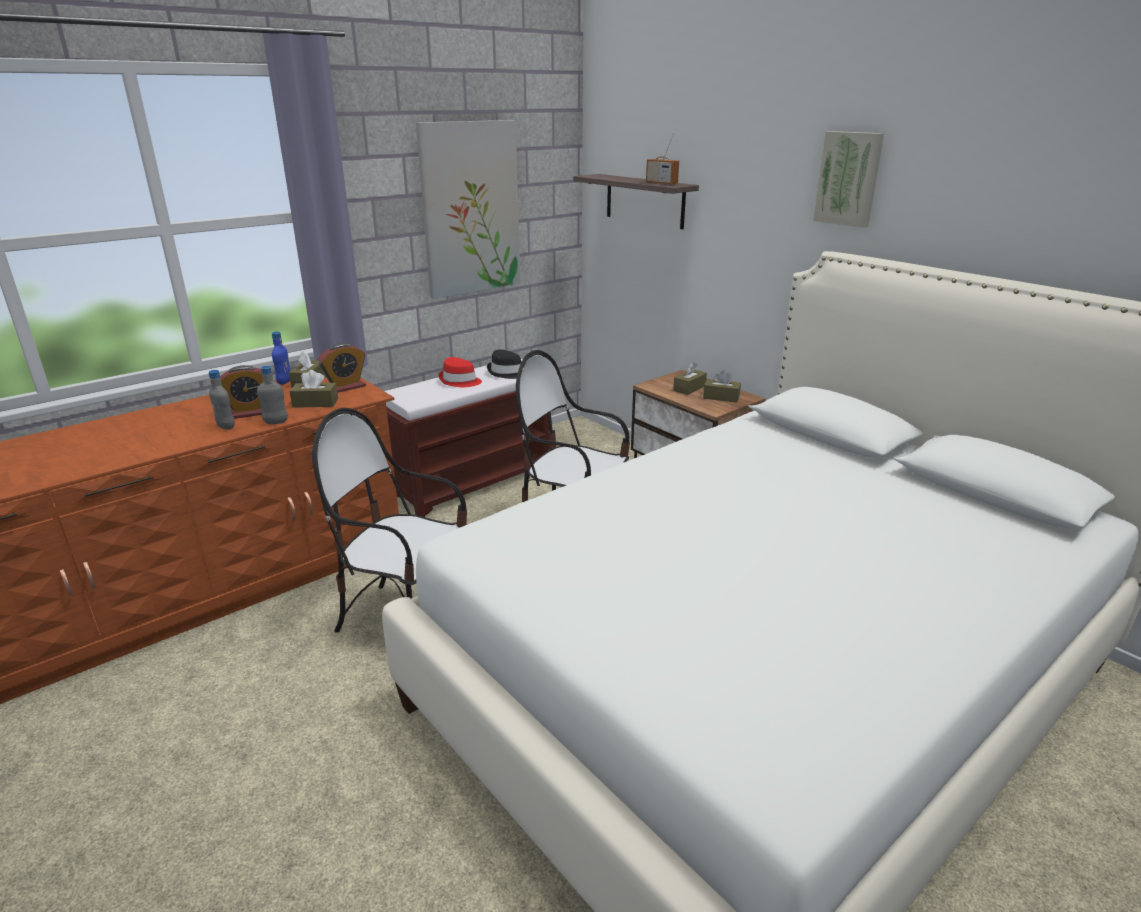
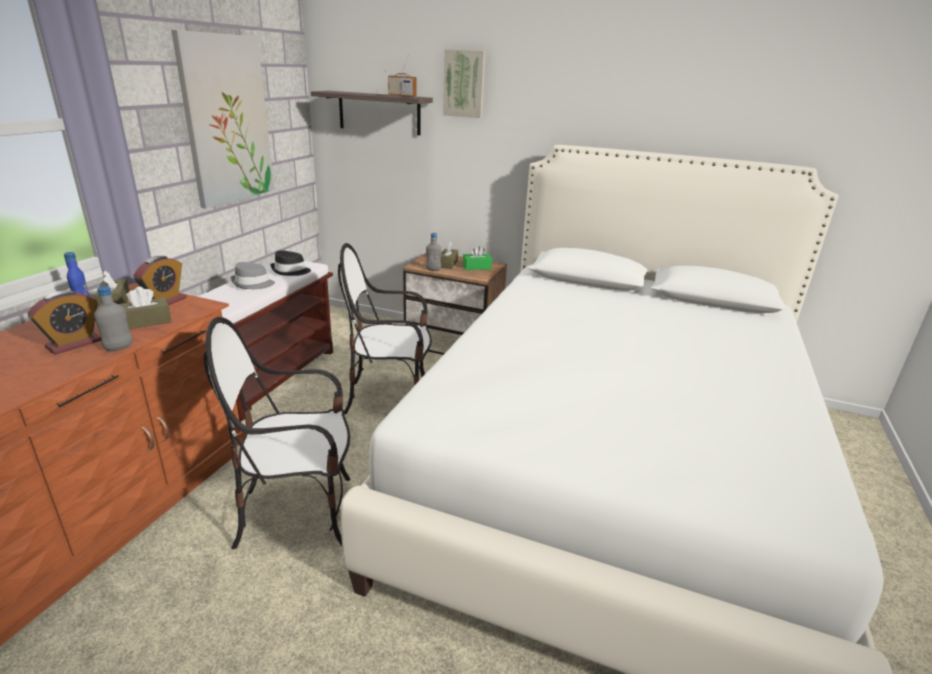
camera: 30 degrees left, 0 degrees up
(226, 427) = (58, 363): grey bottle -> grey bottle (433, 270)
(460, 381) = (252, 284): red hat -> grey hat
(721, 397) = (477, 267): brown tissue box -> green tissue box
(849, 178) = (566, 89): picture -> picture (464, 84)

